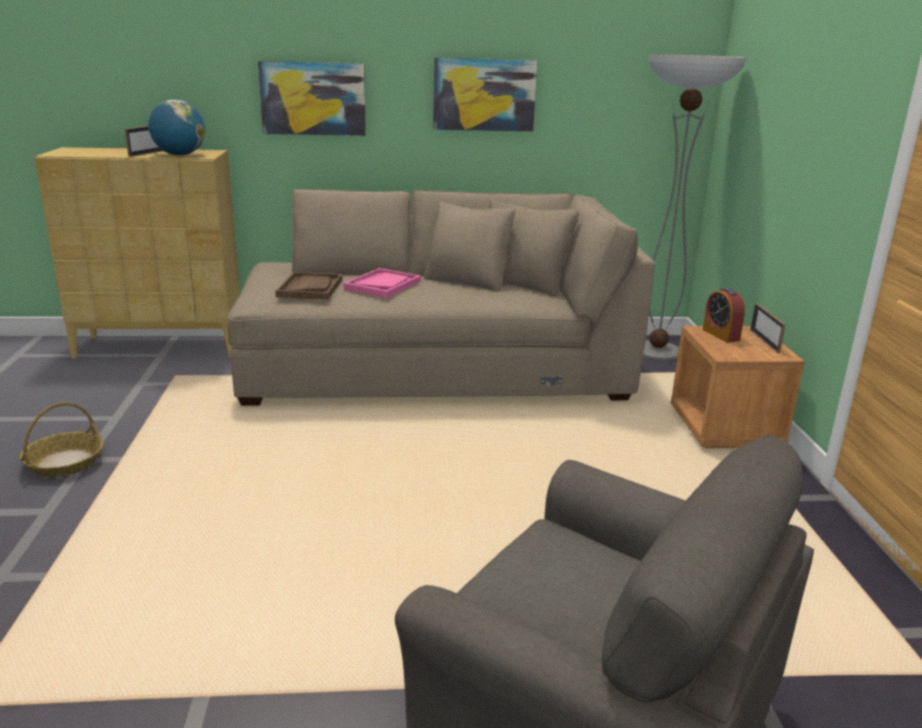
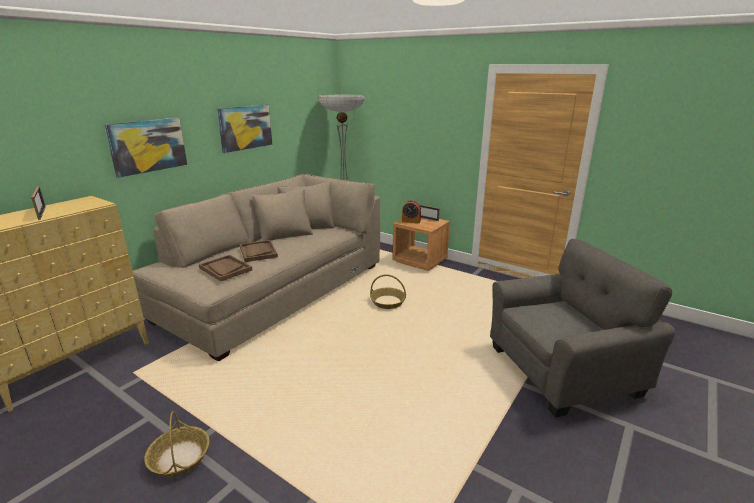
camera: 50 degrees left, 0 degrees up
(180, 155) = (76, 207): globe -> none
(383, 285) = (258, 252): pink tray -> brown tray
(540, 453) = (388, 302): none -> basket

